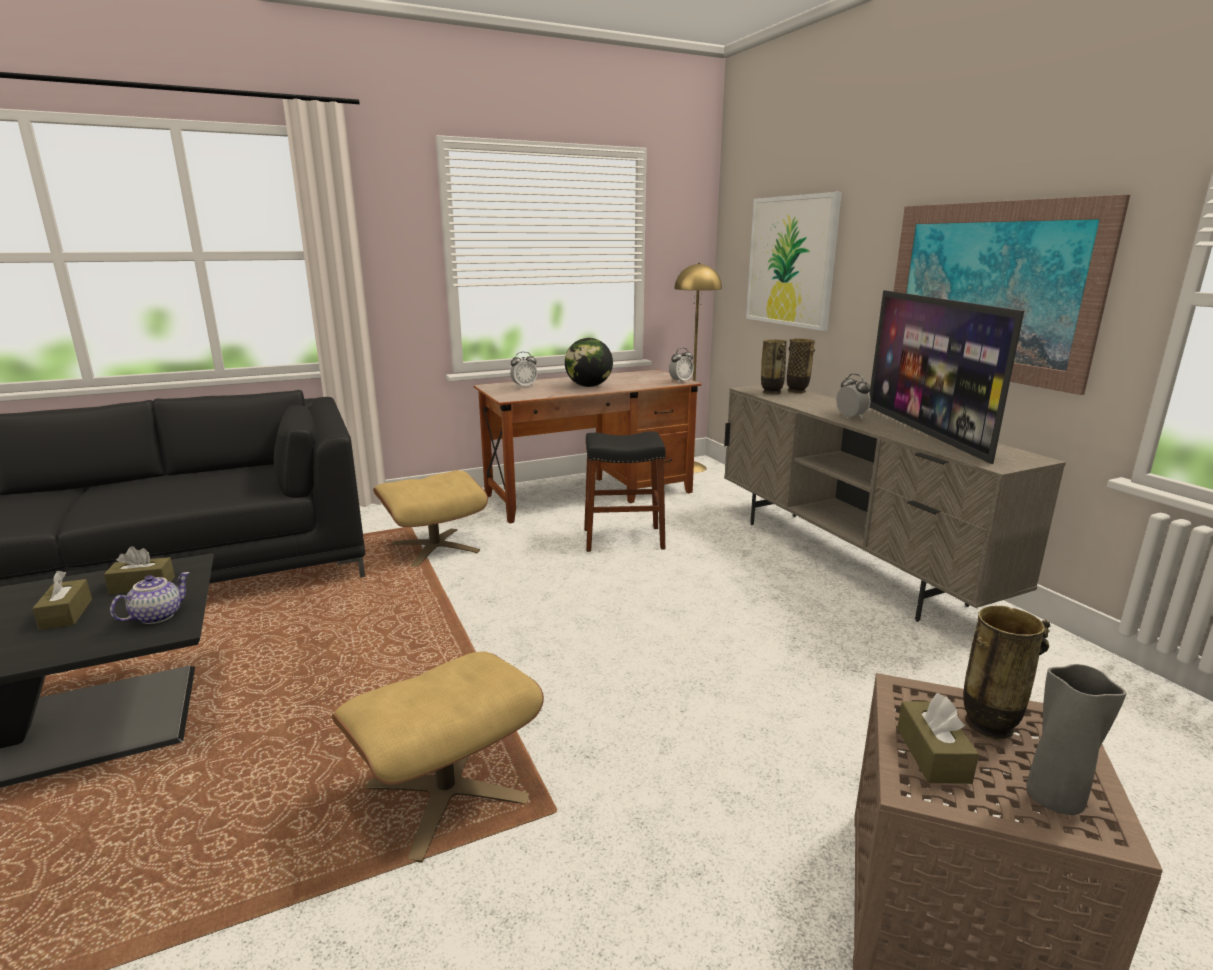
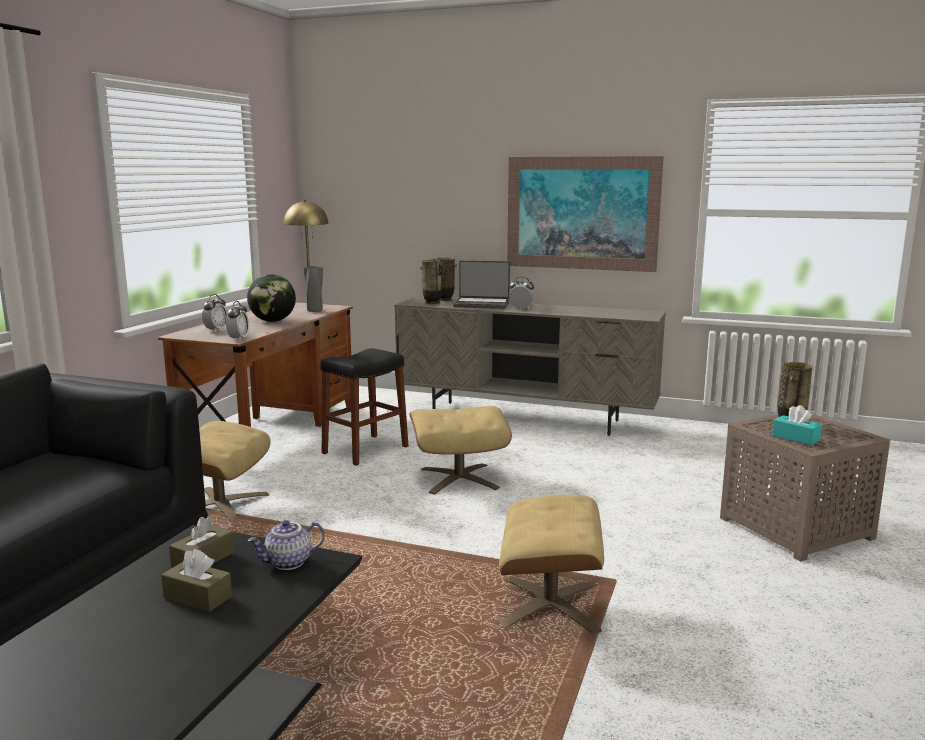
camera: 45 degrees left, 5 degrees down
(157, 616) = (288, 563): teapot -> teapot turned 105 degrees counterclockwise
(644, 603) = (459, 478): none -> beige ottoman
(680, 381) = (334, 307): alarm clock -> alarm clock (238, 339)
(791, 261) = (398, 197): picture -> none
(821, 403) = (482, 304): none -> laptop
(925, 432) = (577, 309): television -> none
(932, 754) = (795, 438): brown tissue box -> turquoise tissue box
(1054, 800) = (842, 435): grey vase -> grey vase (315, 311)

